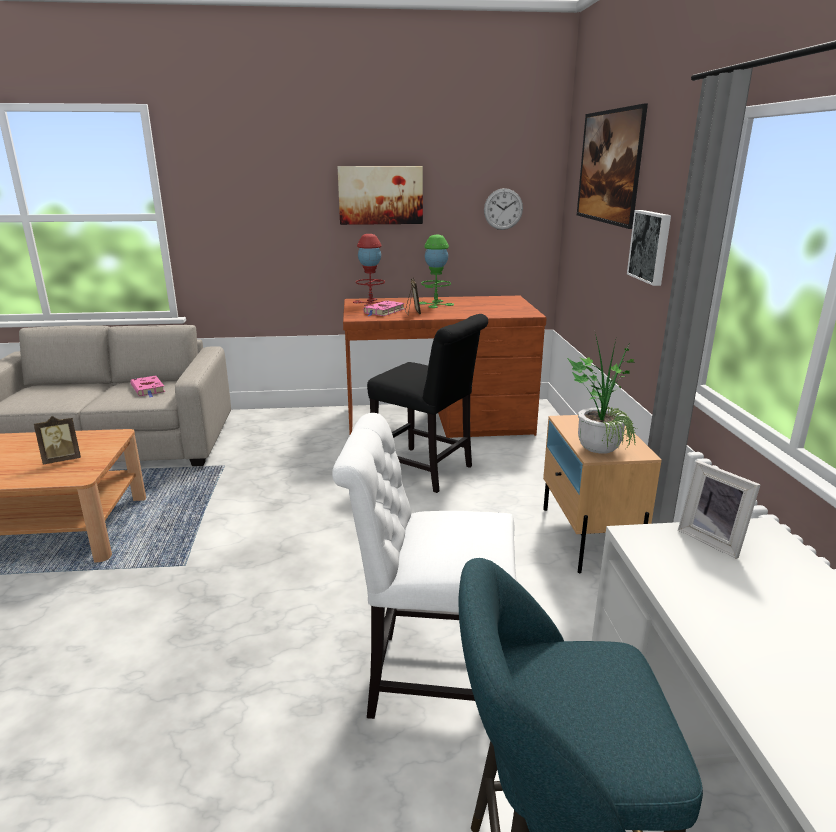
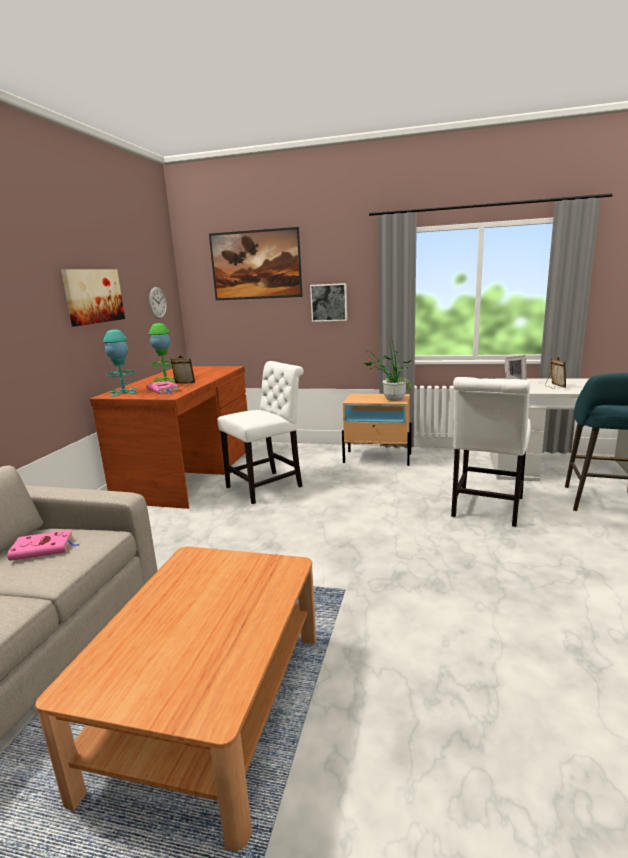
camera: 70 degrees left, 5 degrees down
(62, 459) = (234, 582): picture frame -> picture frame (554, 387)
(370, 302) = (123, 392): red table lamp -> turquoise table lamp
(427, 471) = (268, 486): black chair -> white chair

